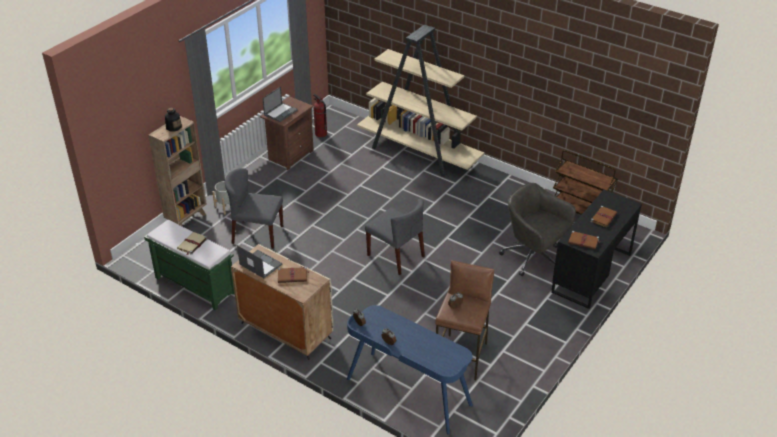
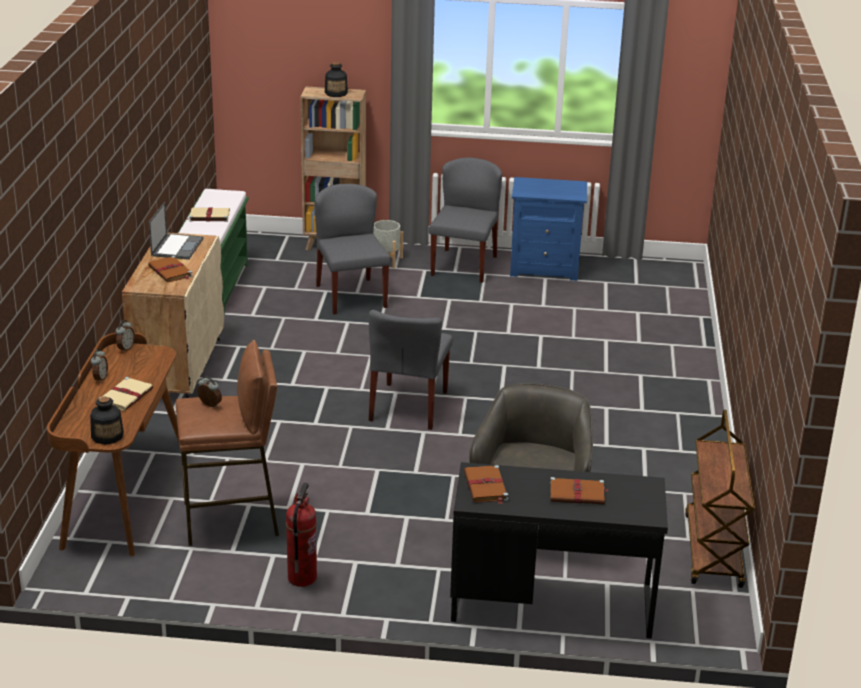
camera: 60 degrees right, 10 degrees down
(260, 181) = (464, 265): none -> grey chair
(281, 112) = (540, 186): laptop -> none
(290, 155) = (545, 268): brown nightstand -> blue nightstand
(321, 134) = (623, 275): fire extinguisher -> fire extinguisher (302, 578)
(408, 392) = (123, 493): blue desk -> brown desk
(416, 338) = (126, 396): none -> beige book
(419, 154) = (678, 360): beige bookcase -> none
(456, 356) = (107, 436): none -> bottle

